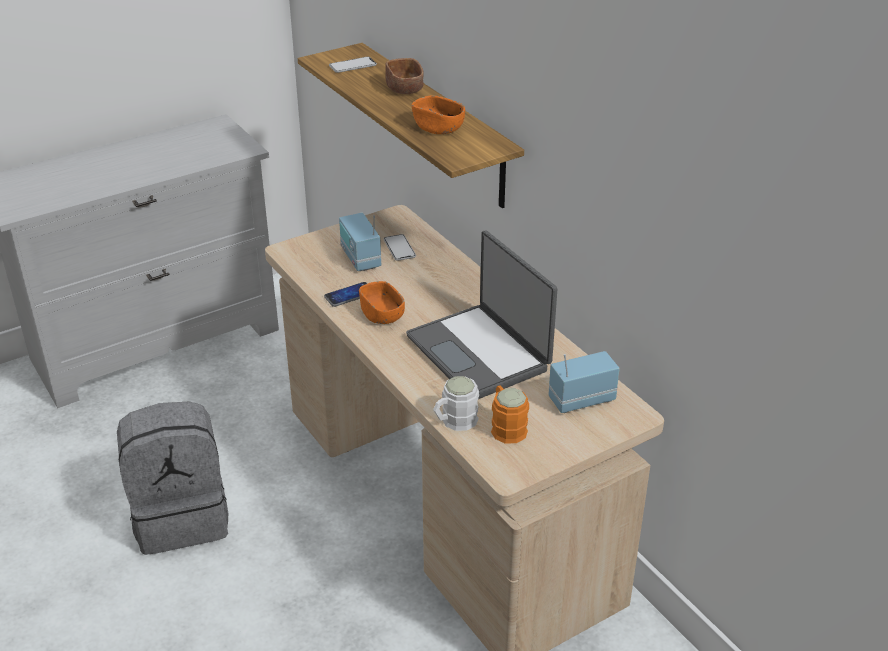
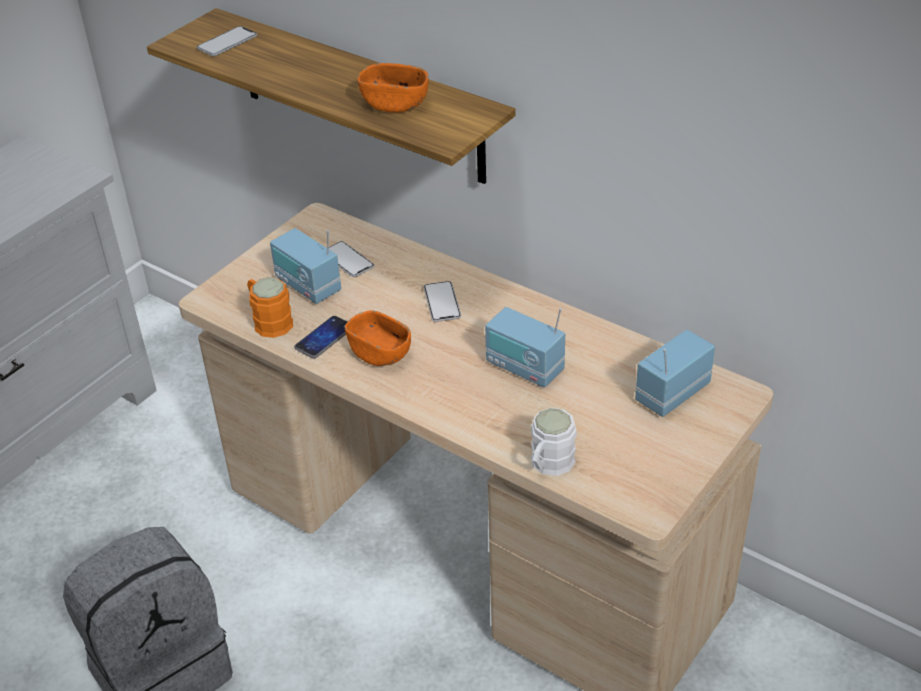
camera: 20 degrees left, 5 degrees up
(404, 89) = (315, 60): brown bowl -> none
(449, 293) = (442, 302): none -> phone
(480, 352) = (524, 368): laptop -> radio
(506, 426) = (610, 452): orange mug -> orange mug (269, 321)

